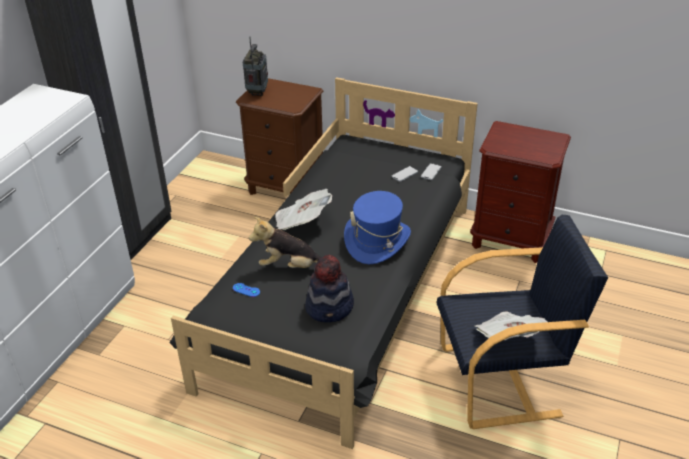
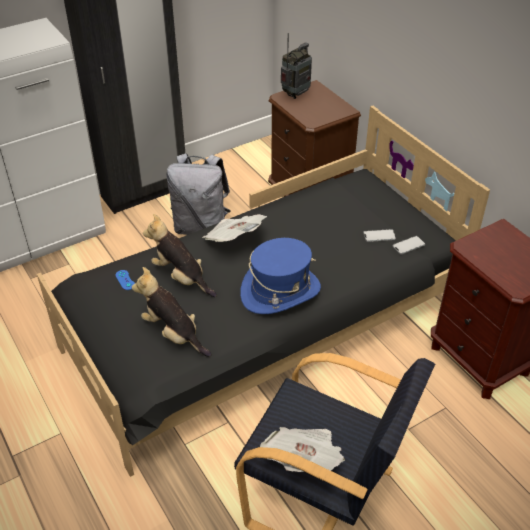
camera: 35 degrees right, 5 degrees up
(217, 244) = (201, 227): none -> grey backpack
(330, 307) = (173, 334): hat -> plush toy

